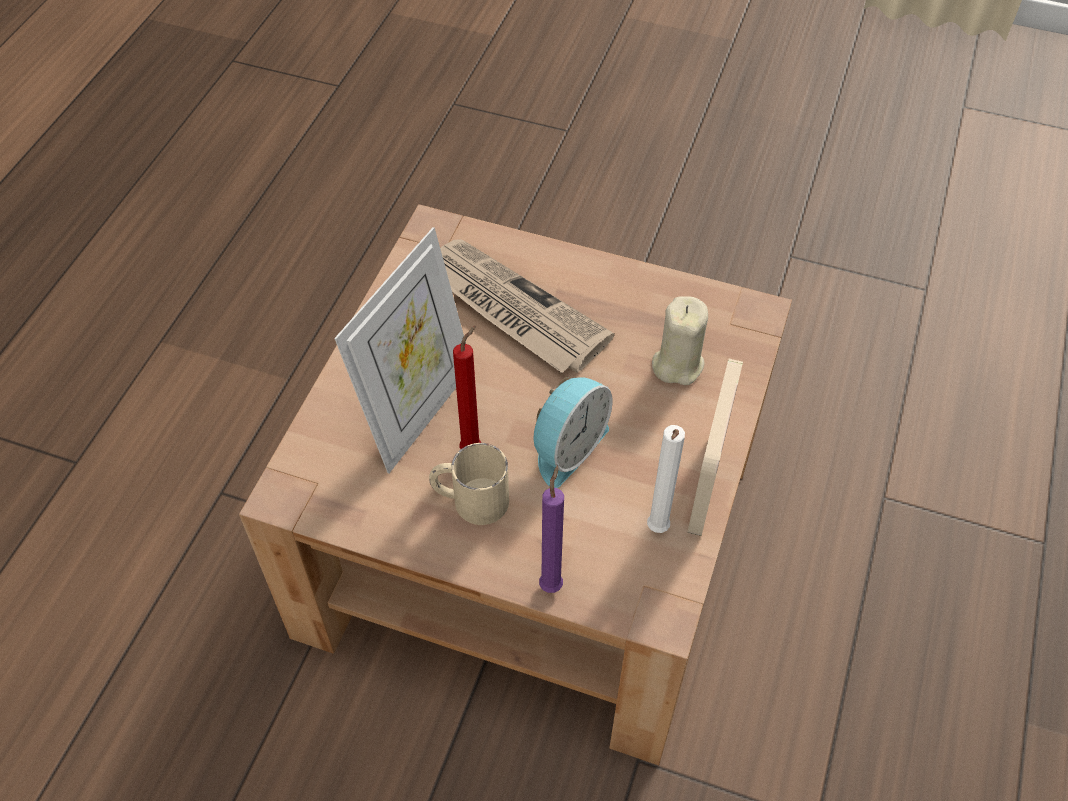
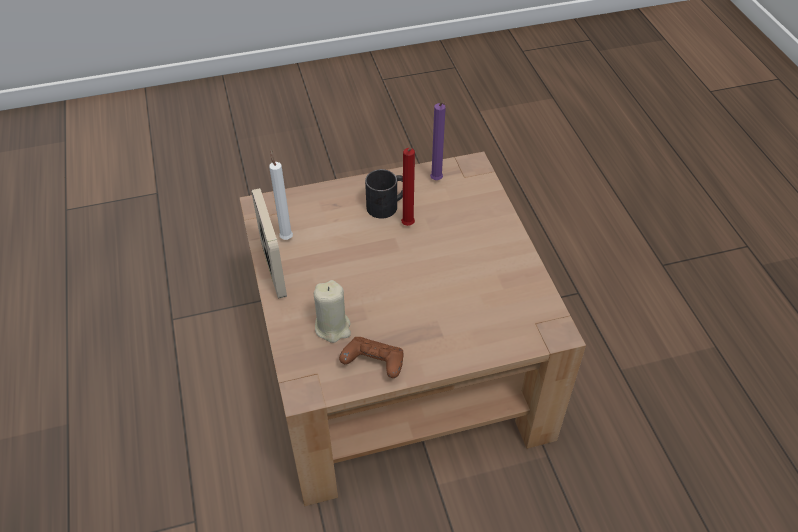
camera: 145 degrees right, 5 degrees down
(418, 411) = (451, 227): picture frame -> none
(470, 500) = (388, 205): beige mug -> black mug
(510, 309) = (458, 306): newspaper -> none
(552, 583) = (321, 193): purple candle -> purple candle (437, 181)
(567, 447) = (360, 250): alarm clock -> none
(659, 299) = (374, 364): none -> brown game controller

